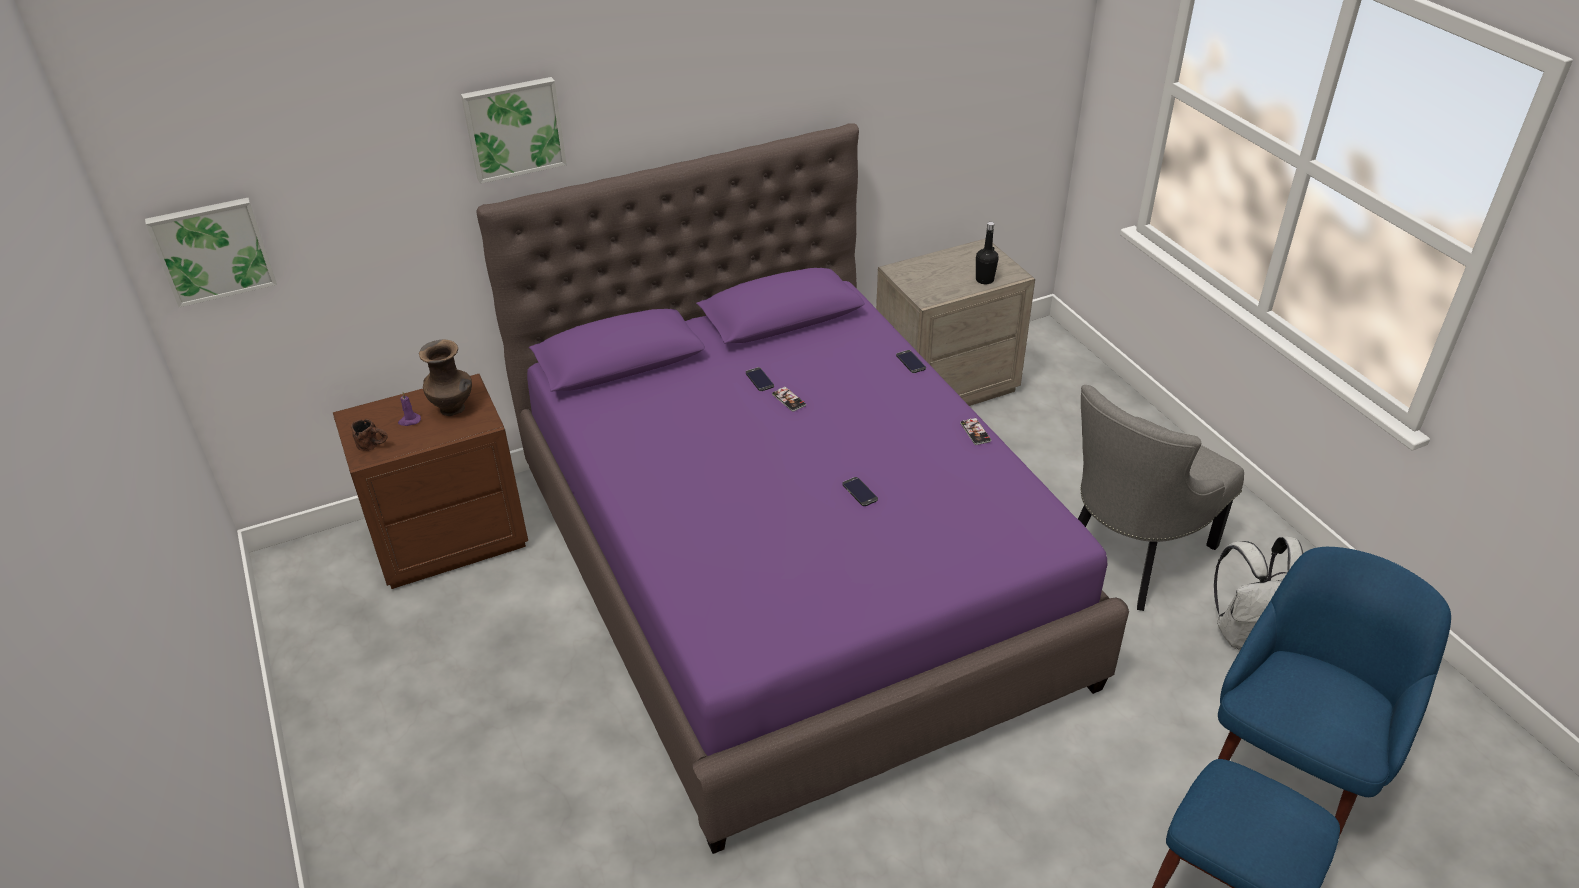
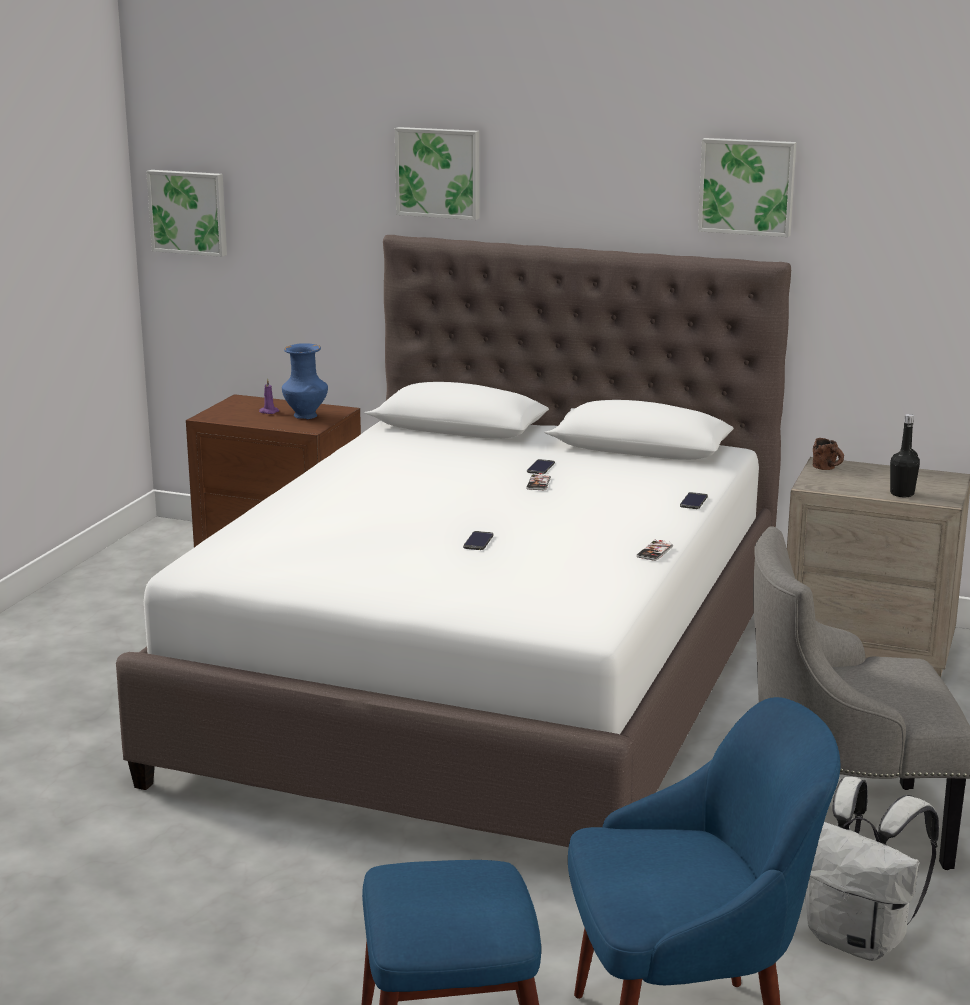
camera: 45 degrees right, 20 degrees down
(374, 445) = (224, 414): brown mug -> brown mug (828, 469)
(454, 409) = (306, 416): brown vase -> blue vase
(791, 572) = (486, 686): purple bed -> white bed
(808, 65) = (747, 186): none -> picture

